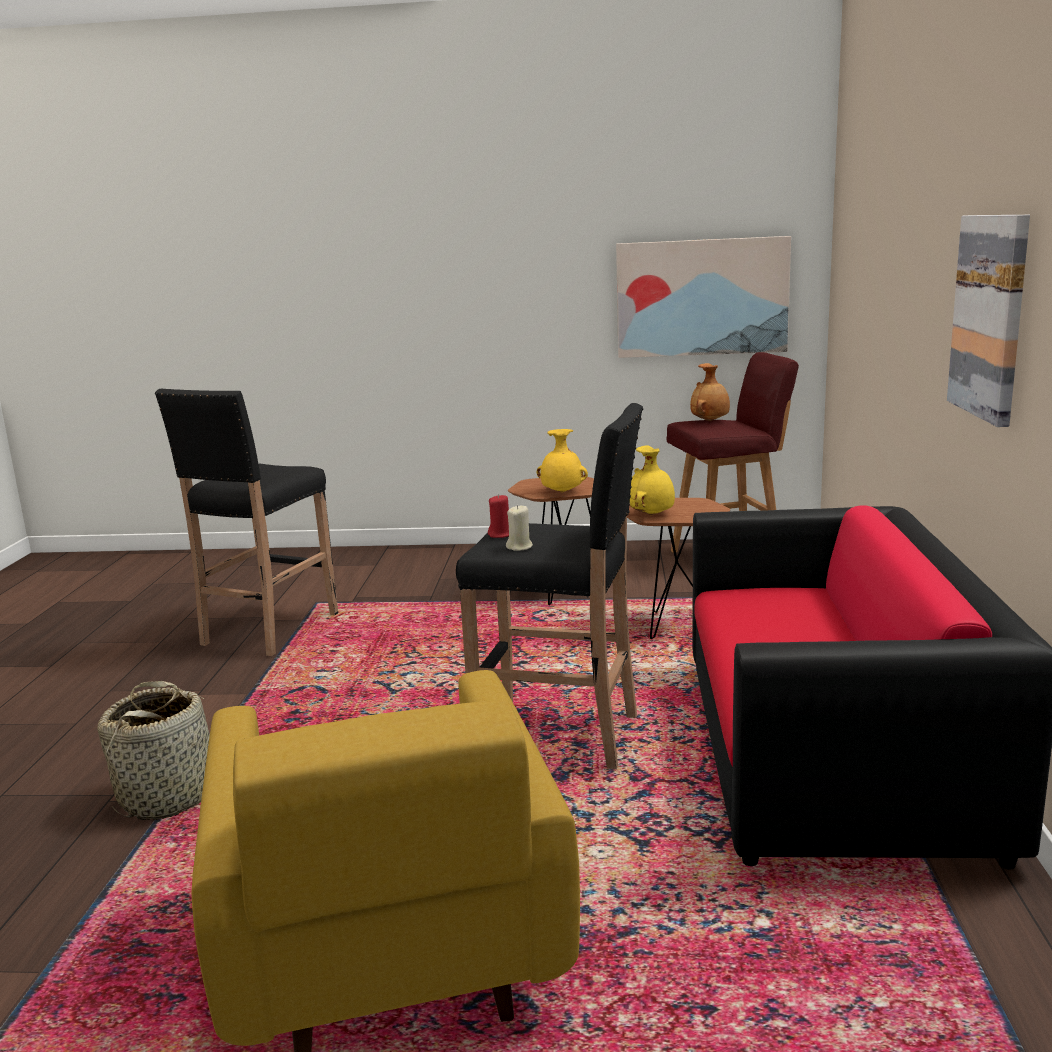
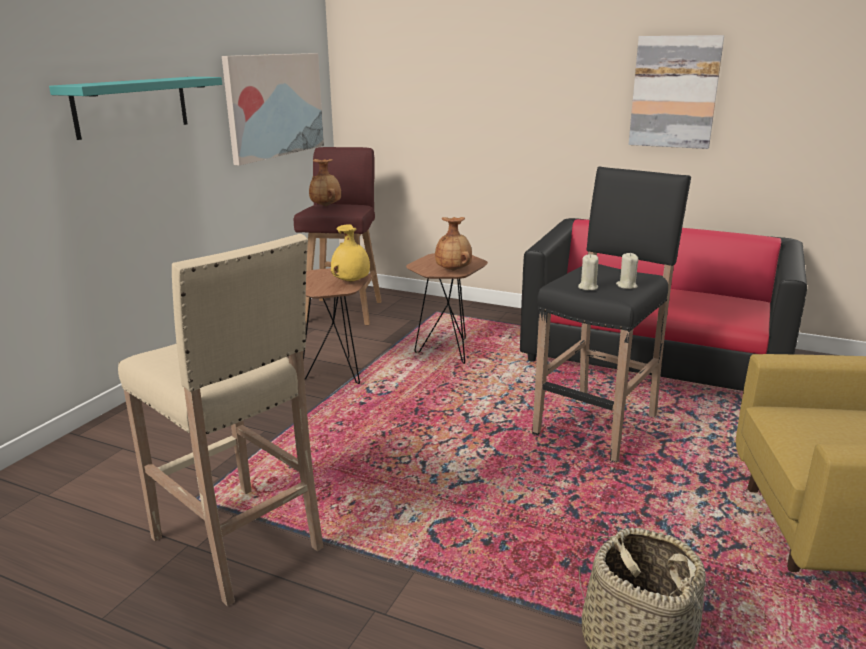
camera: 70 degrees left, 5 degrees up
(268, 630) = (239, 544): black stool -> beige stool
(491, 290) = (132, 106): none -> turquoise shelf
(500, 534) = (587, 287): red candle -> beige candle
(652, 515) = (454, 270): yellow vase -> brown vase

